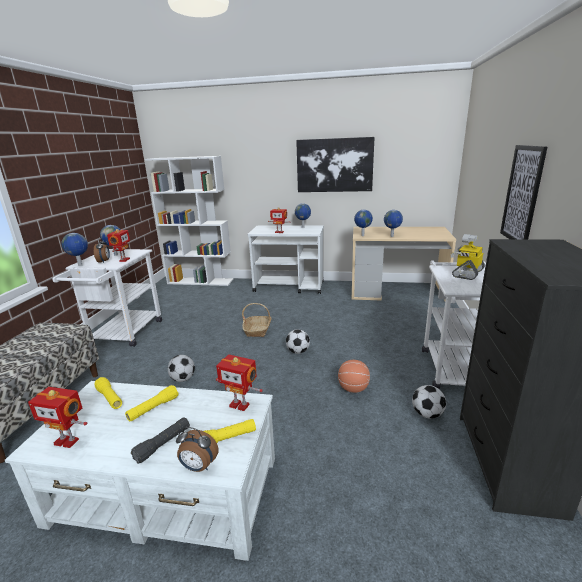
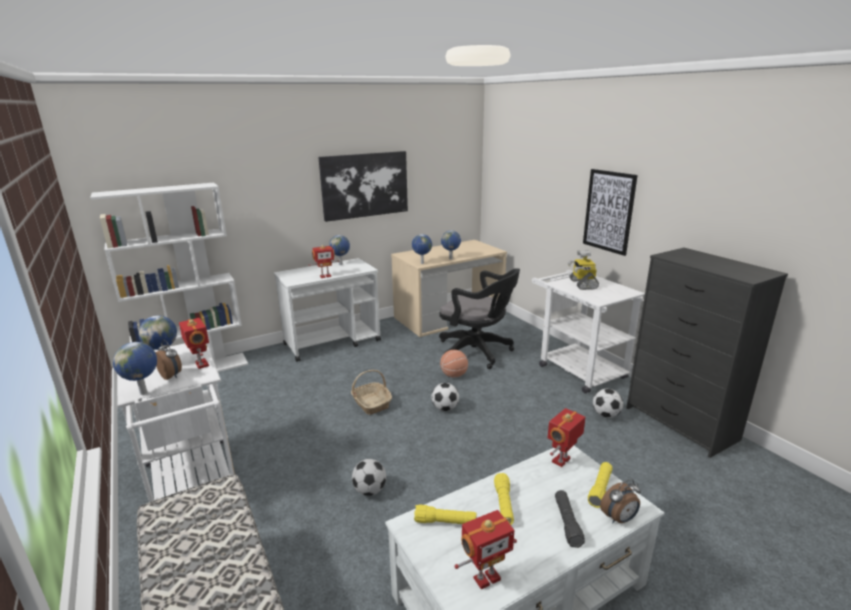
camera: 40 degrees left, 0 degrees up
(240, 404) = (562, 461): toy robot -> toy robot turned 150 degrees clockwise
(353, 388) = (535, 420): basketball -> basketball (454, 375)
(381, 323) = (478, 352): none -> black office chair

